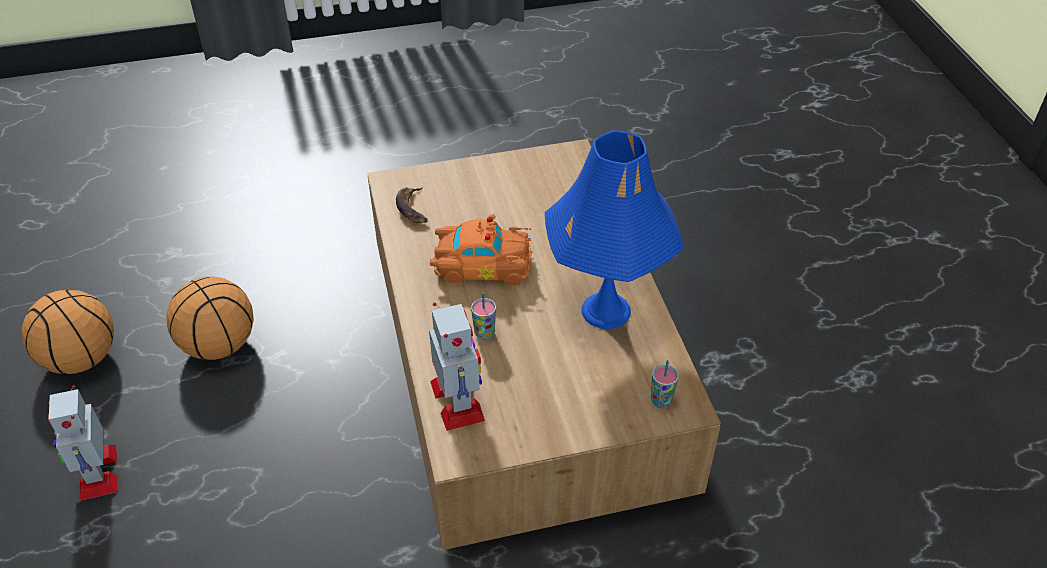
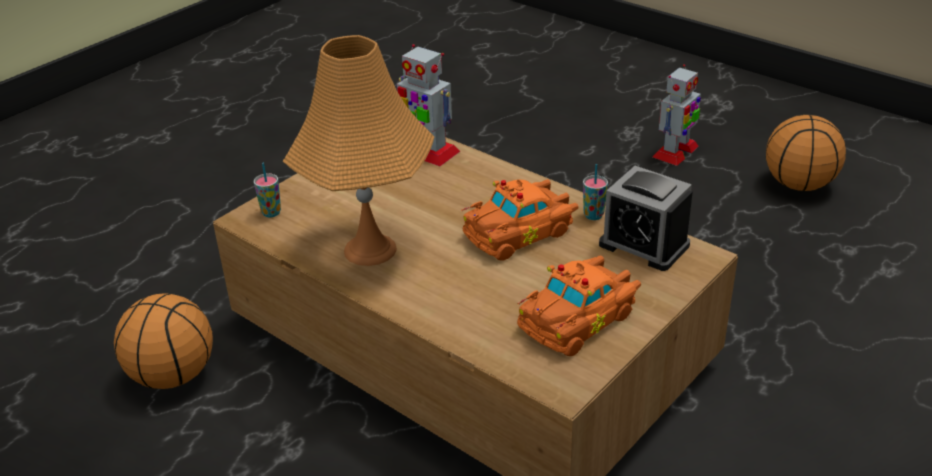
camera: 145 degrees right, 10 degrees down
(97, 472) = (675, 152): toy robot -> toy robot turned 90 degrees clockwise
(218, 346) = (727, 236): basketball -> basketball (173, 375)
(413, 208) = (644, 245): banana -> alarm clock
(484, 334) = (455, 191): cup -> cup (593, 215)
(519, 183) = (580, 319): none -> orange toy car
(605, 310) = (370, 249): blue table lamp -> orange table lamp

